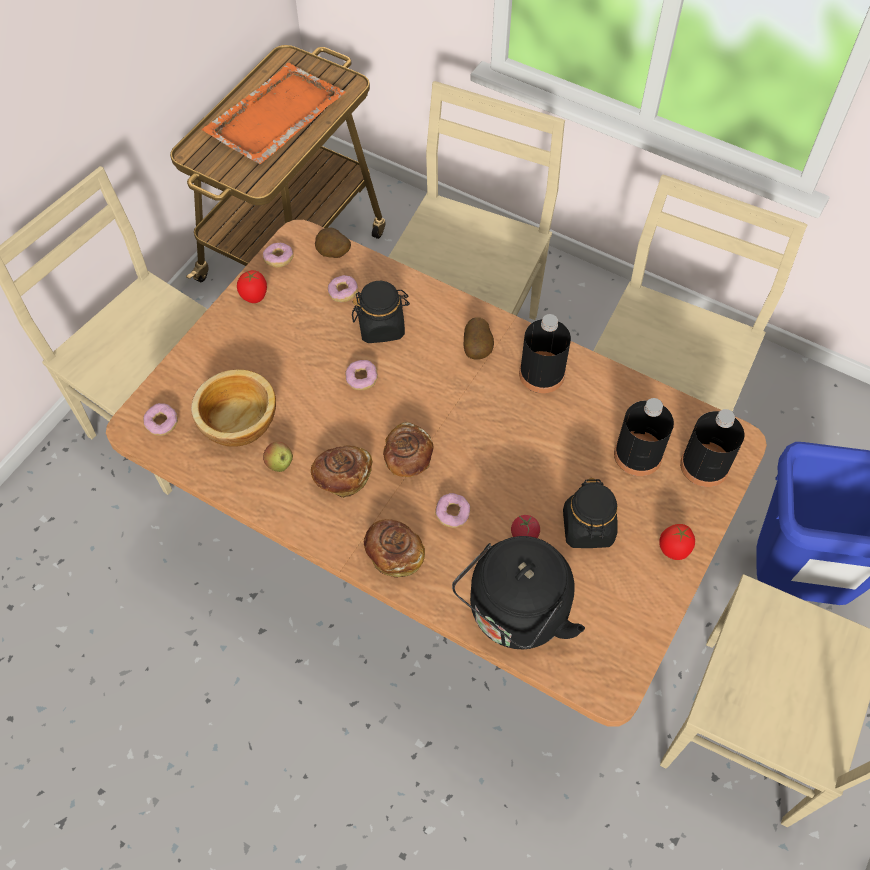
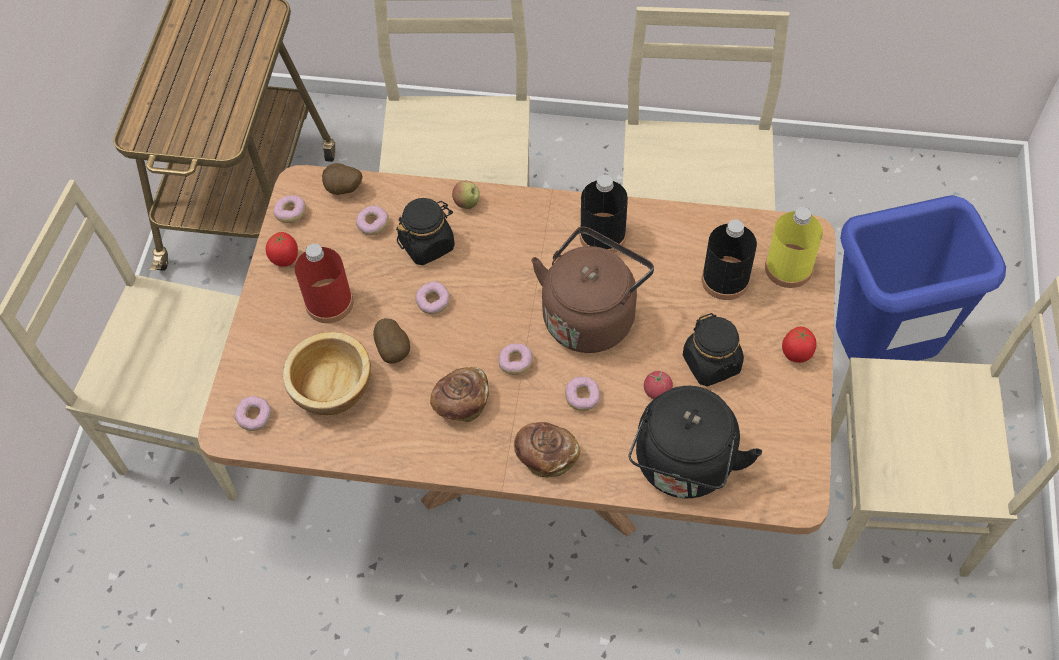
camera: 20 degrees left, 0 degrees up
(273, 347) = (329, 303): none -> red bottle
(274, 117) = (206, 70): orange tray -> none
(280, 464) = (394, 413): apple -> apple (467, 203)
(408, 460) = (515, 363): bread -> donut
(478, 349) = (531, 234): potato -> potato (394, 350)
(497, 441) = (591, 315): none -> brown kettle
(704, 465) = (788, 268): black bottle -> yellow bottle

